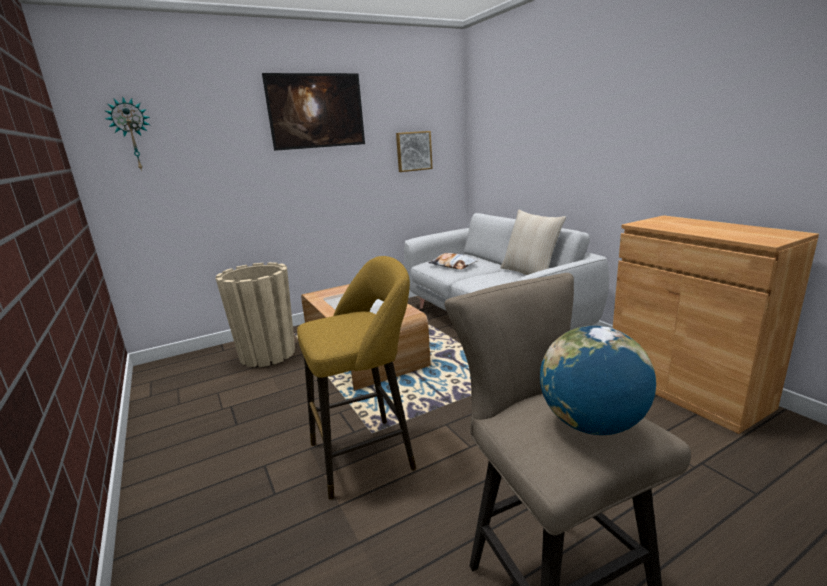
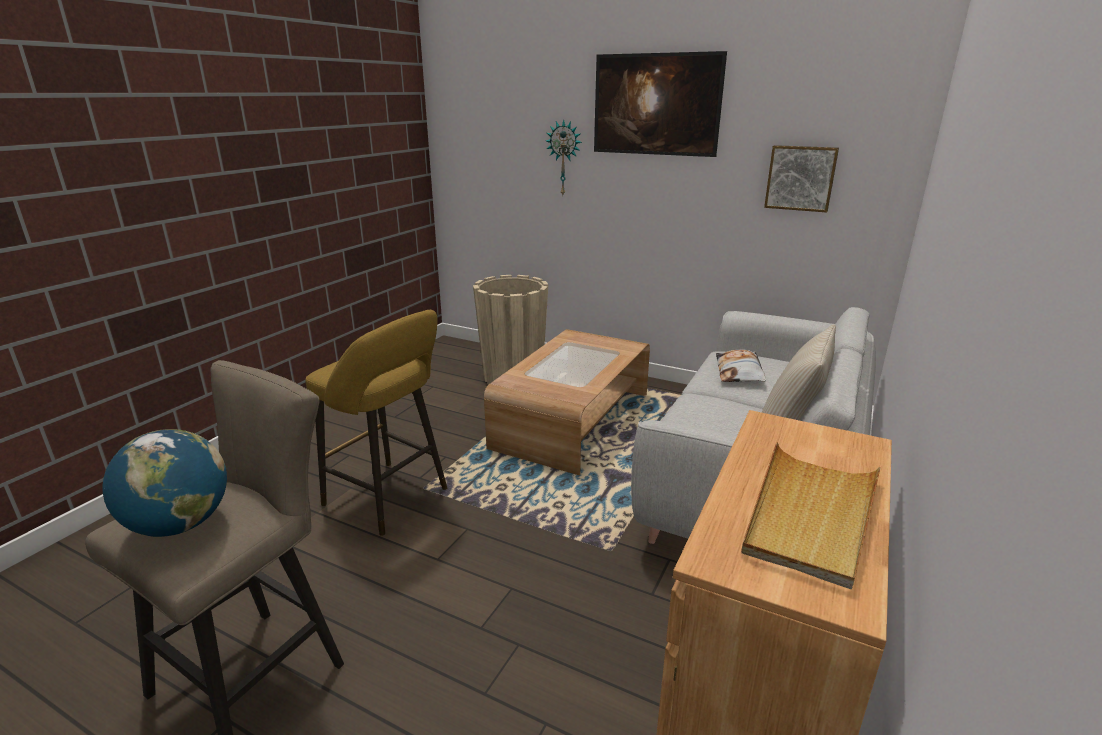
camera: 55 degrees right, 5 degrees up
(132, 134) = (471, 120): wall clock -> wall clock (564, 158)
(729, 229) = (810, 515): none -> beige tray

